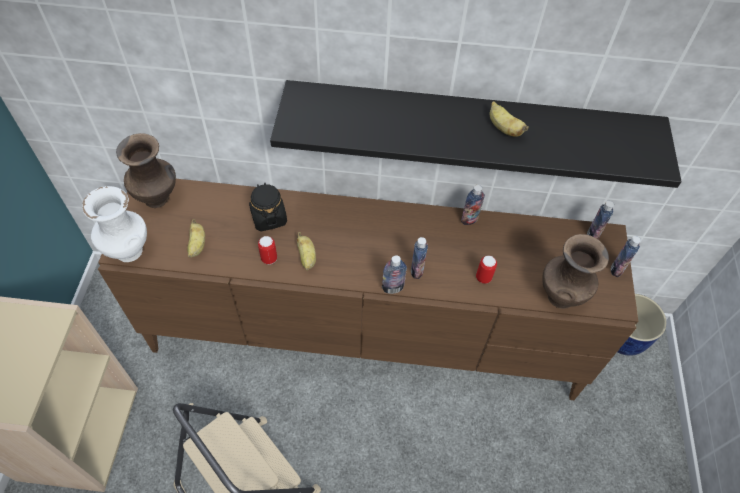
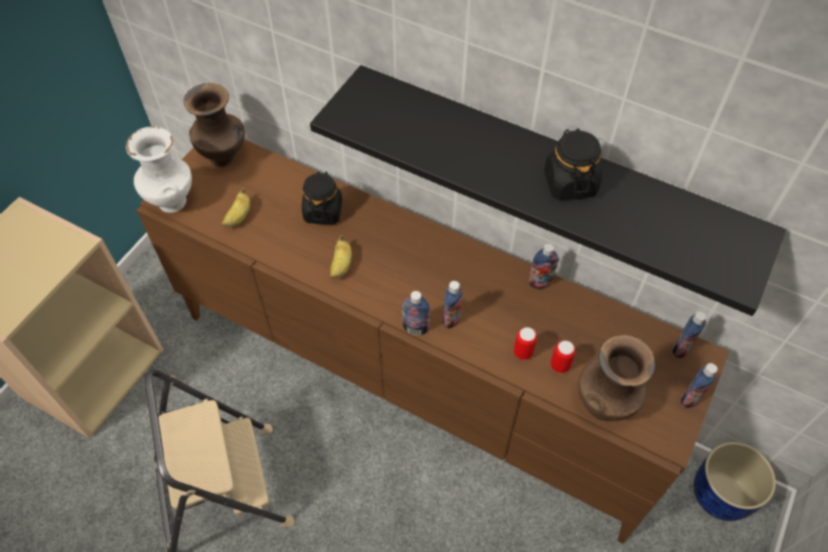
camera: 25 degrees right, 0 degrees up
(269, 258) = (302, 254): can -> can (560, 365)
(503, 128) = (569, 183): banana -> black jar

